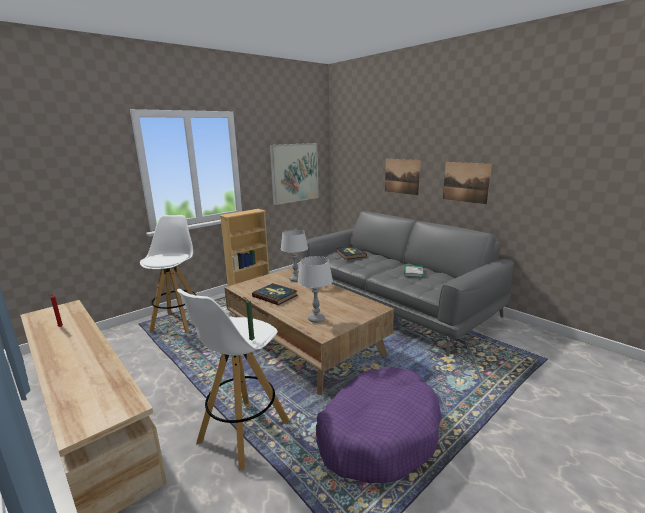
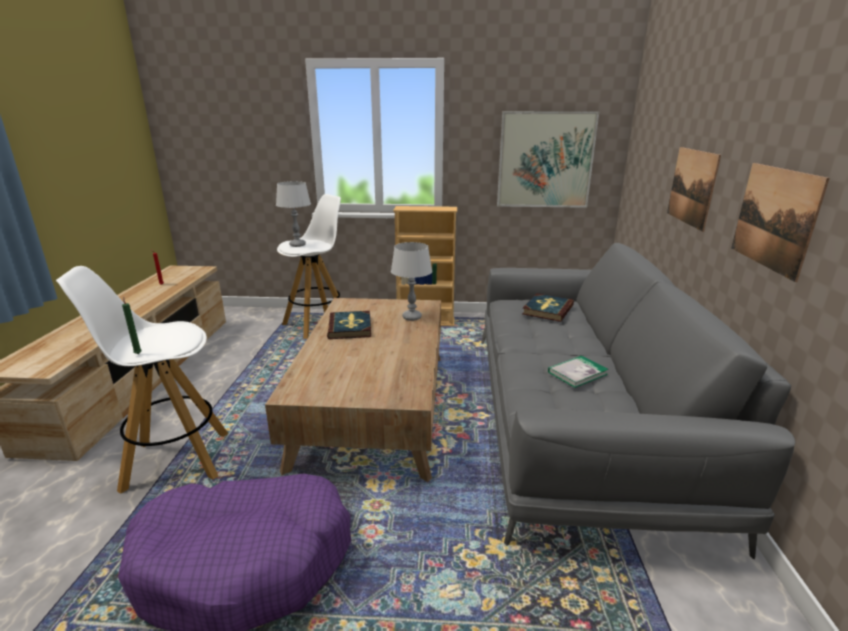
camera: 45 degrees right, 5 degrees up
(316, 319) = (322, 374): grey table lamp -> grey table lamp (297, 245)

